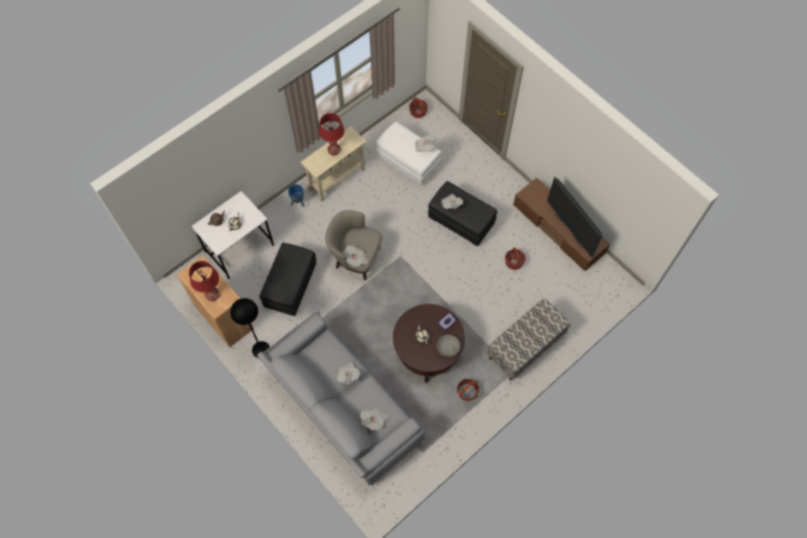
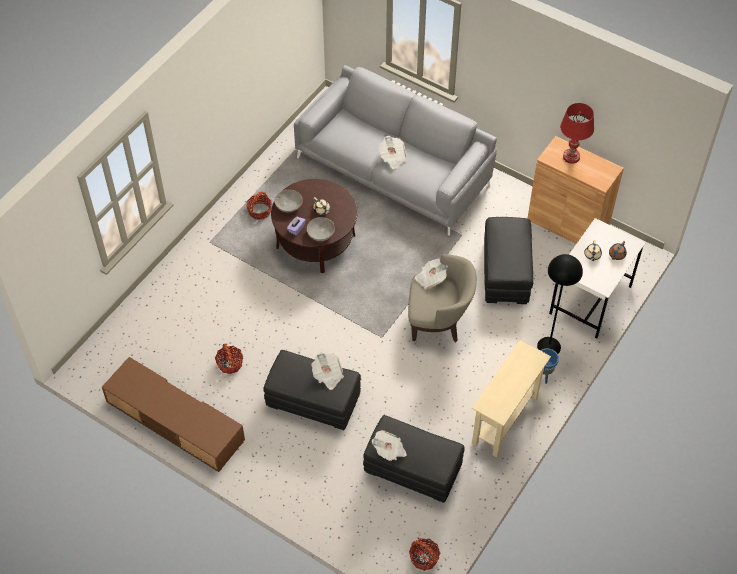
camera: 165 degrees right, 10 degrees down
(260, 349) = (508, 201): black floor lamp -> black floor lamp (549, 346)
(334, 150) = (512, 383): red table lamp -> none
(374, 420) = (350, 126): newspaper -> none
(408, 162) = (412, 469): white ottoman -> black ottoman
(428, 314) = (320, 233): none -> grey bowl
(525, 347) = (199, 270): bench -> none
(569, 230) = (160, 391): television -> none

